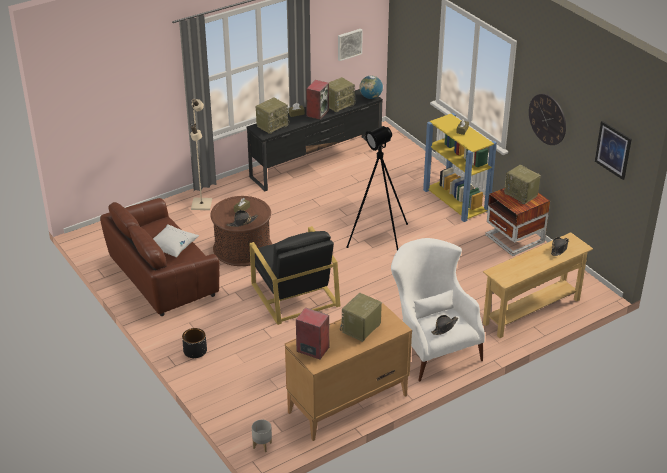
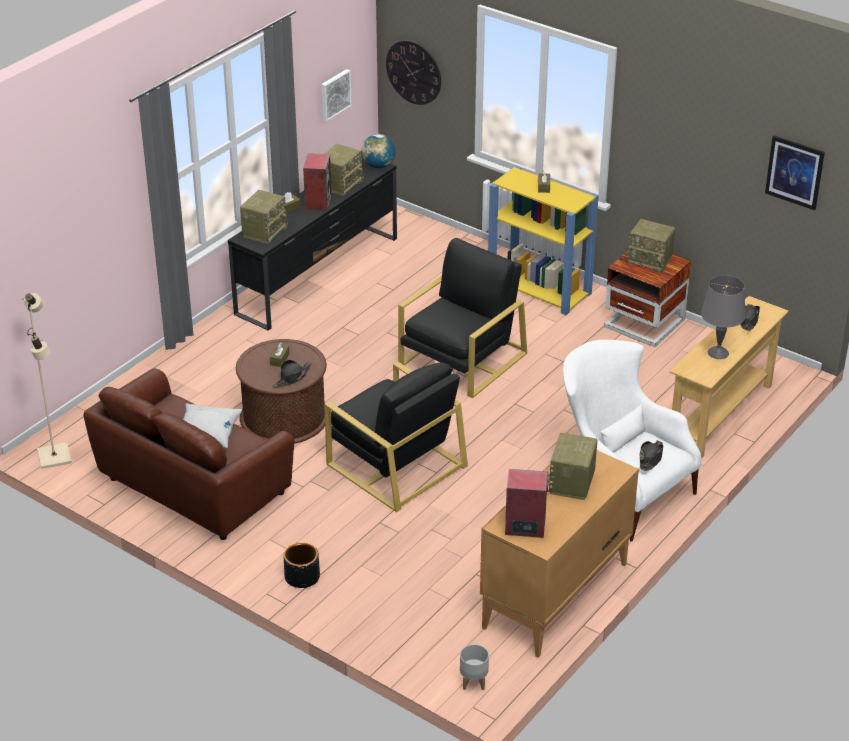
camera: 20 degrees left, 0 degrees up
(201, 204) = (187, 368): beige floor lamp -> beige floor lamp (54, 457)
(377, 236) = (462, 359): black floor lamp -> black armchair
(524, 266) = (718, 352): none -> grey table lamp
(547, 119) = (678, 148): wall clock -> wall clock (414, 72)

